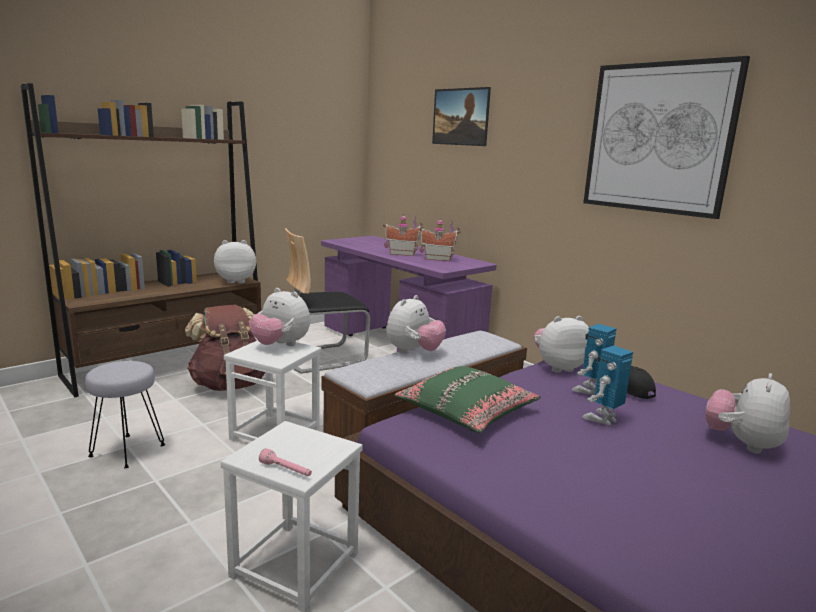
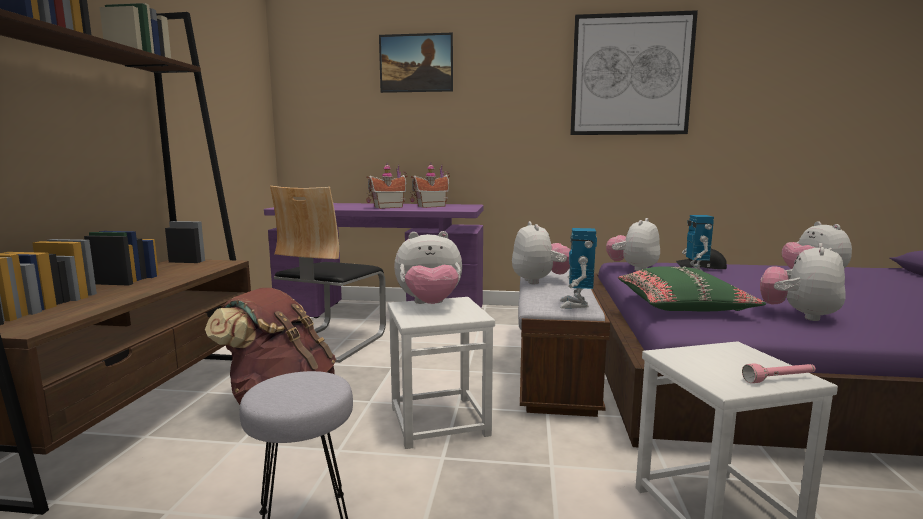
camera: 40 degrees left, 5 degrees down
(235, 281) = (214, 264): plush toy -> plush toy (799, 315)
(603, 419) = (744, 284): toy robot -> toy robot (576, 305)

